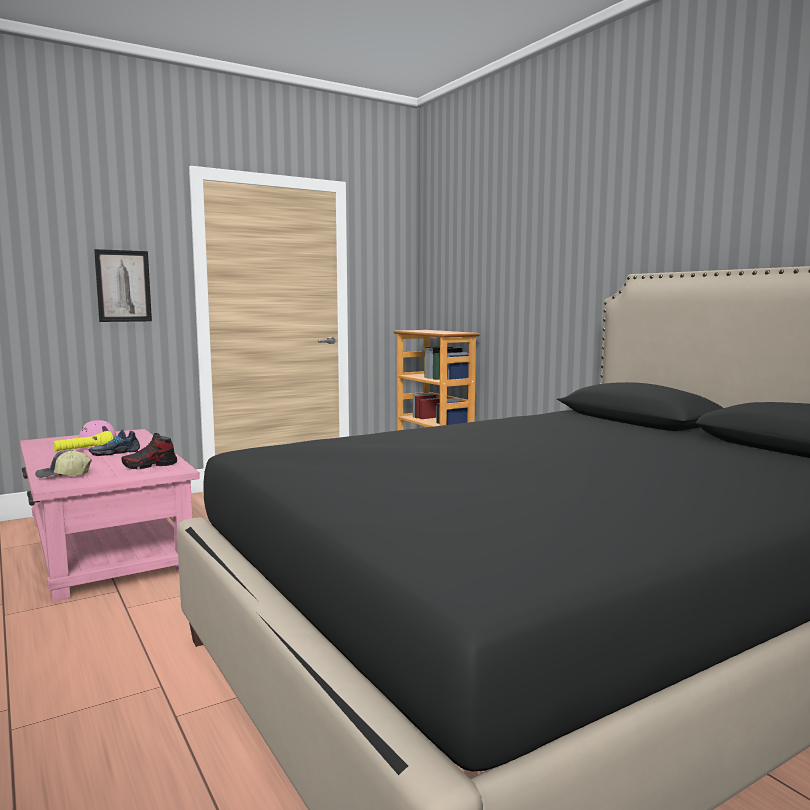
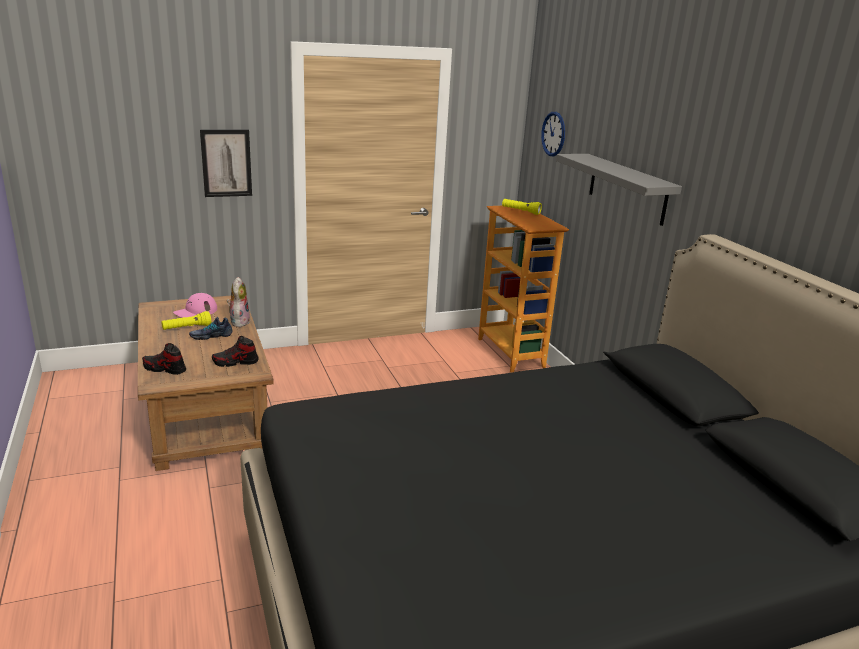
camera: 10 degrees right, 15 degrees up
(63, 475) = (164, 369): cap -> shoe
(107, 546) = (205, 408): pink coffee table -> brown coffee table
(145, 443) = (239, 322): none -> plush toy
(427, 330) = (520, 211): none -> yellow flashlight
(450, 253) = (553, 134): none -> wall clock
(537, 272) = (627, 188): none -> grey shelf

